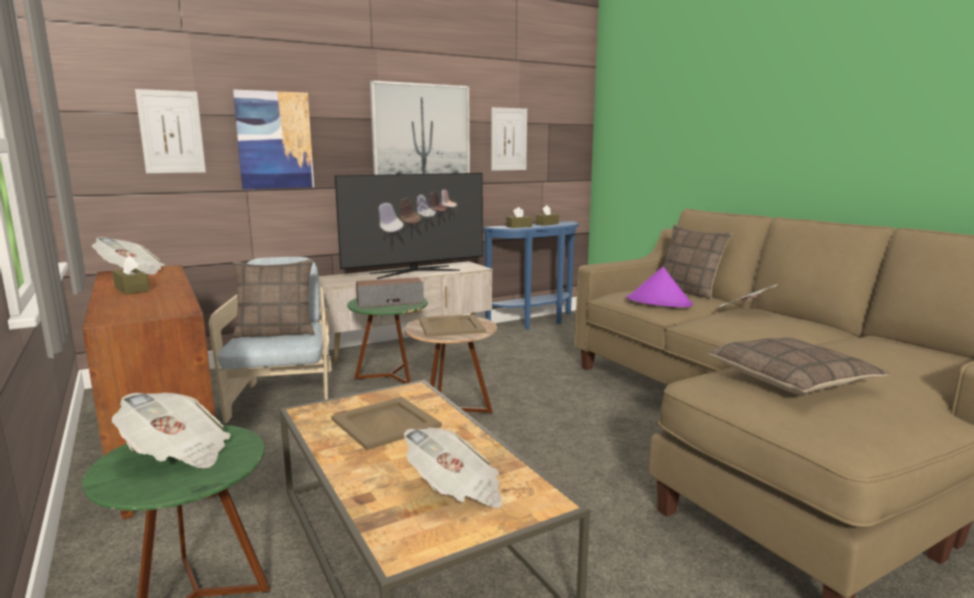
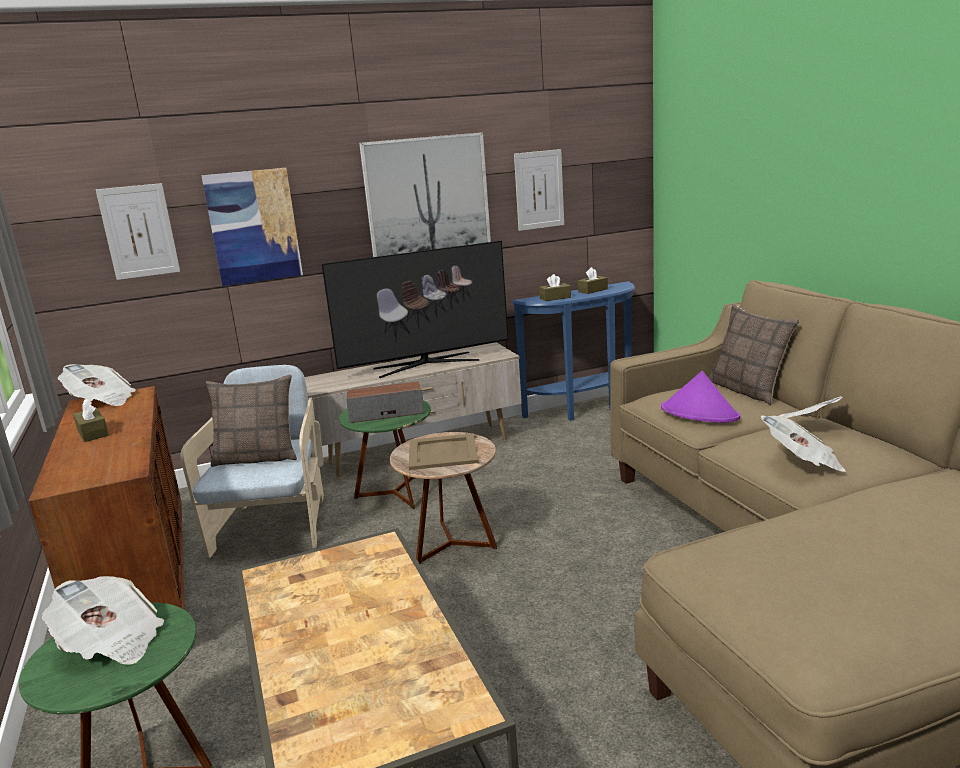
camera: 10 degrees right, 5 degrees up
(385, 423) = (337, 593): beige tray -> none
(456, 491) = (382, 692): newspaper -> newspaper (802, 462)
(791, 379) = (795, 557): pillow -> none

